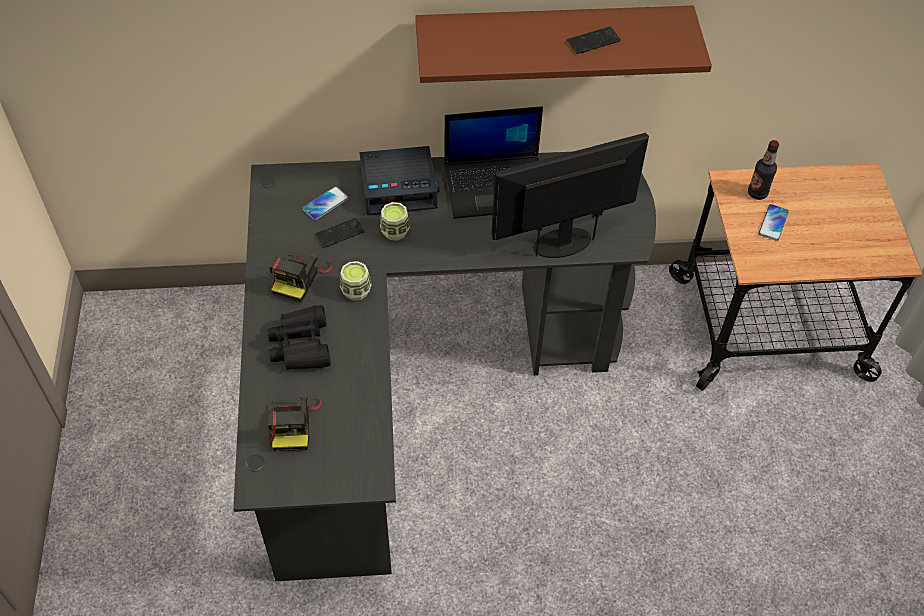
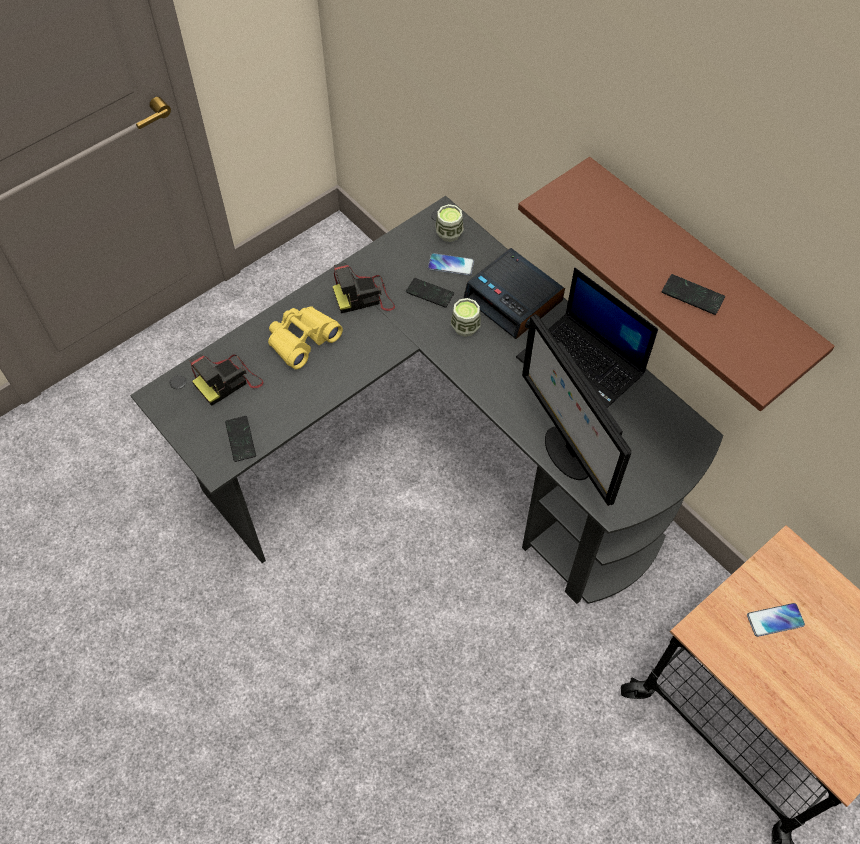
camera: 55 degrees right, 5 degrees up
(301, 345) = (302, 340): black binoculars -> yellow binoculars
(356, 291) = (383, 340): cup -> cup (449, 233)
(361, 447) = (240, 439): none -> phone
(563, 242) = (566, 452): monitor -> monitor turned 150 degrees counterclockwise
(757, 193) = (799, 584): bottle -> none

